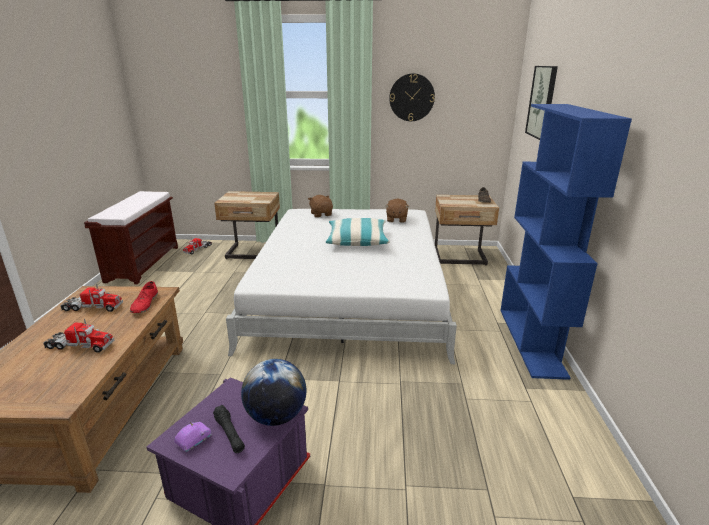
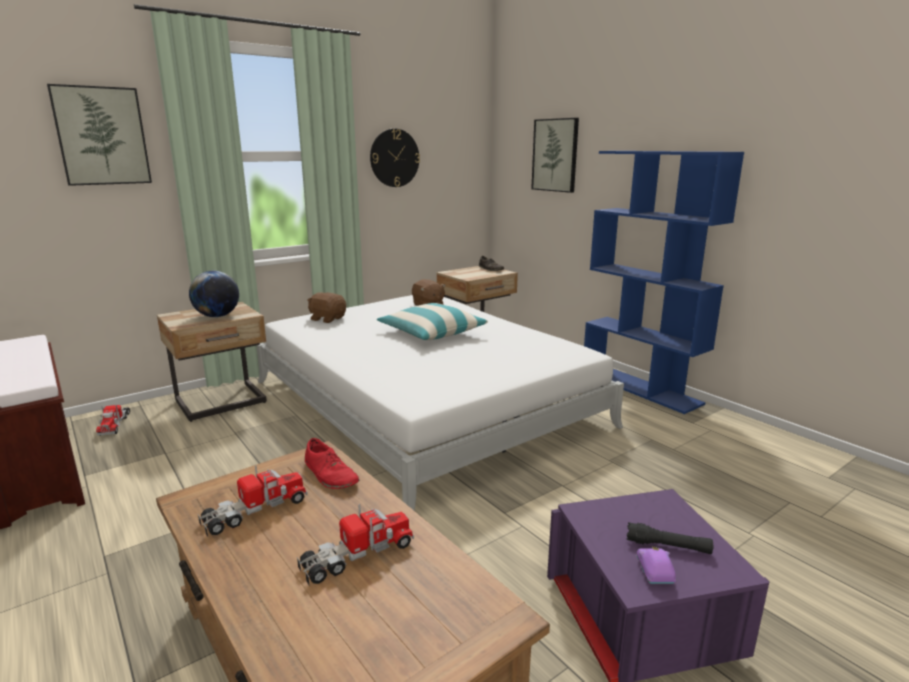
camera: 40 degrees left, 5 degrees down
(210, 81) = (102, 136): none -> picture
(276, 416) = (669, 510): globe -> globe (217, 316)

